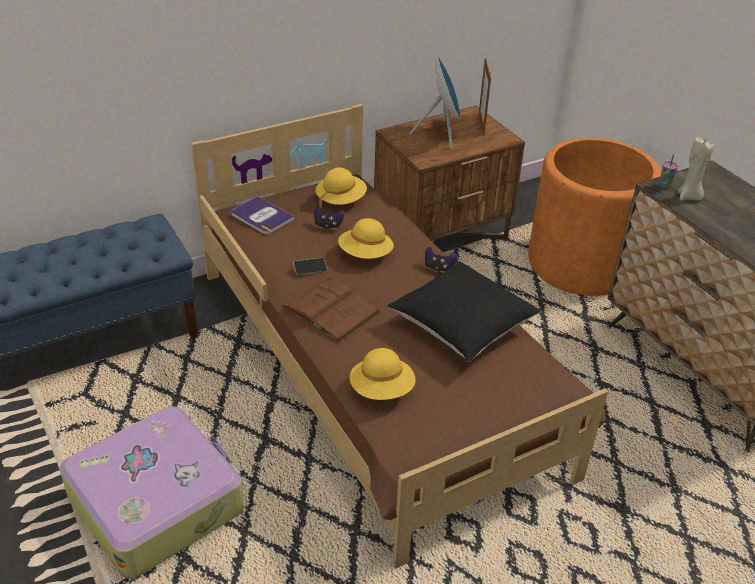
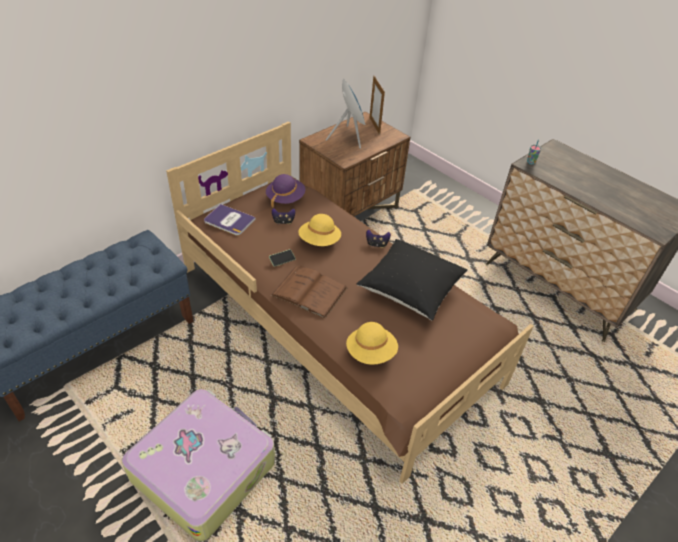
camera: 15 degrees left, 5 degrees up
(341, 200) = (285, 198): yellow hat -> purple hat
(581, 264) = (453, 218): orange planter -> none
(689, 197) = (550, 169): beige candle -> none

